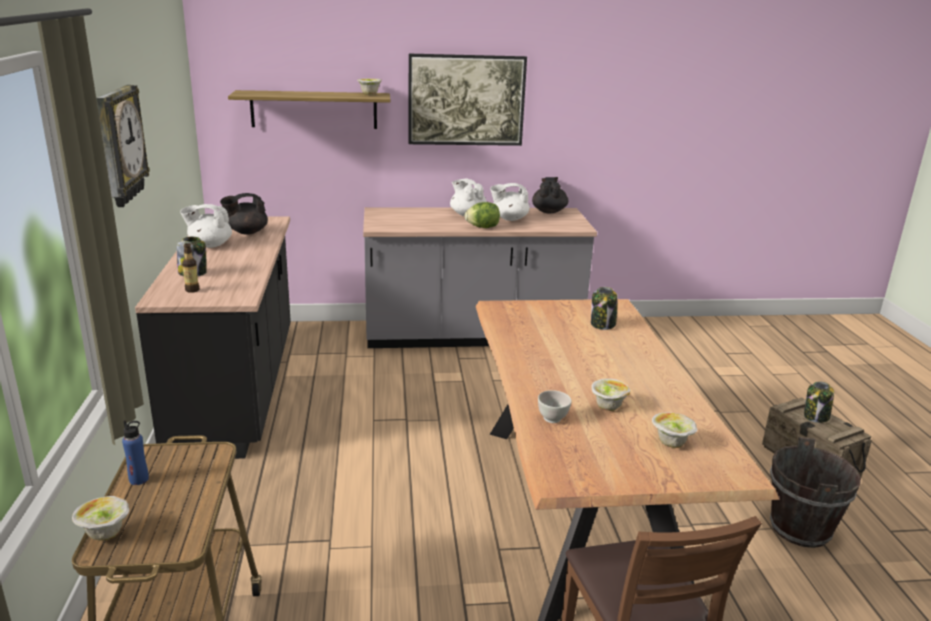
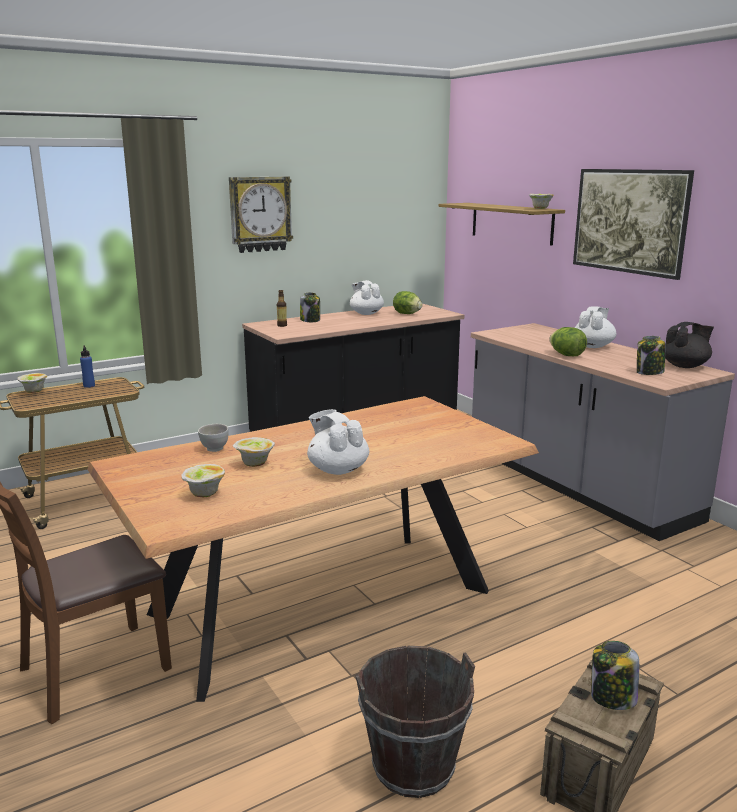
camera: 65 degrees right, 5 degrees down
(246, 232) = (407, 314): black teapot -> lettuce
(509, 218) = (618, 358): white teapot -> white teapot (337, 469)
(603, 324) = (441, 442): jar -> jar (649, 373)

